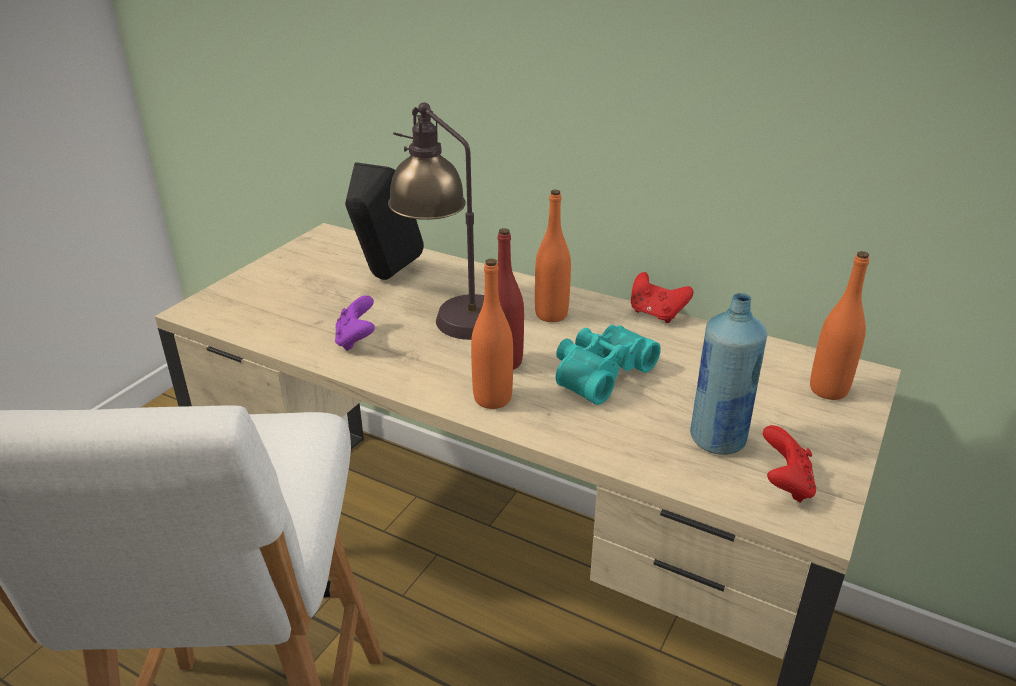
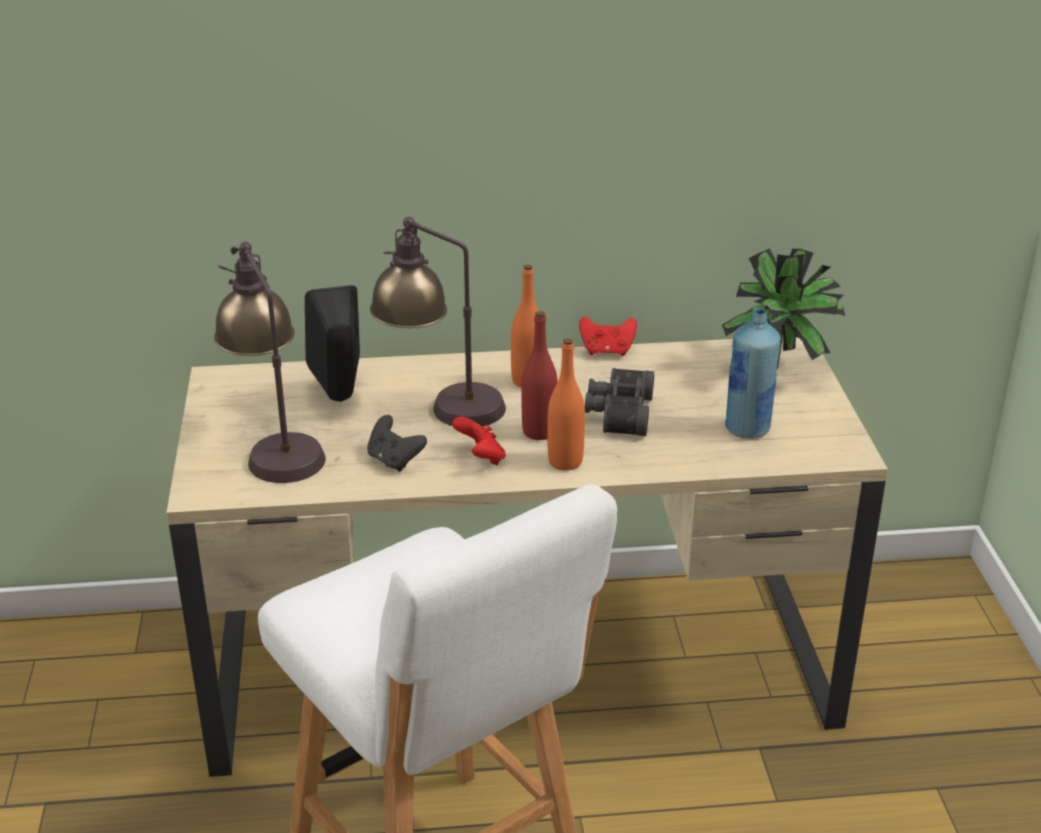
camera: 35 degrees left, 0 degrees up
(291, 296) = (275, 446): none -> table lamp
(356, 340) = (394, 460): purple game controller -> black game controller
(599, 372) = (618, 413): turquoise binoculars -> black binoculars
(785, 484) = (814, 440): red game controller -> red game controller (481, 458)
(828, 390) = (781, 367): orange bottle -> potted plant

